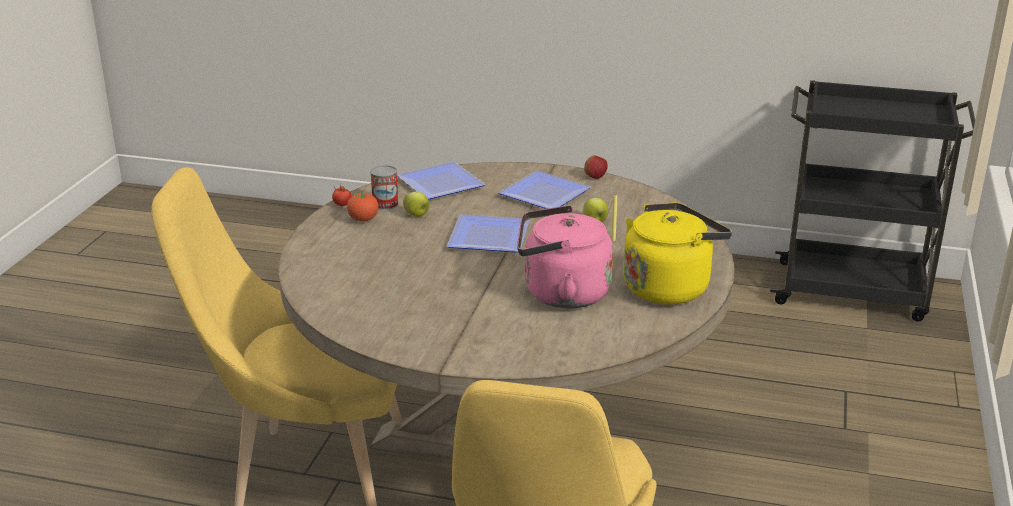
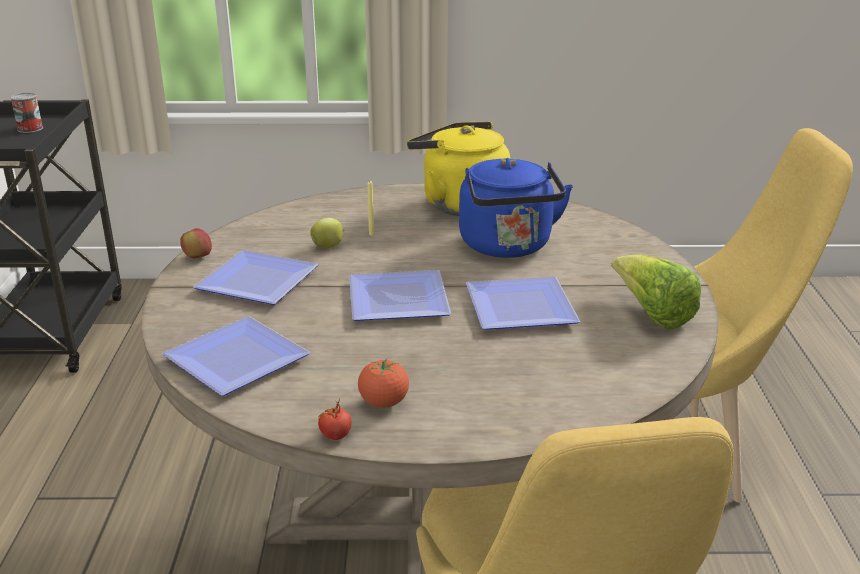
camera: 105 degrees left, 0 degrees up
(385, 204) = (320, 395): can -> can (30, 128)
(405, 332) = (652, 314): none -> lettuce
(417, 215) = (351, 360): apple -> none
(446, 281) = (524, 309): none -> plate
(561, 294) = (508, 247): pink kettle -> blue kettle

